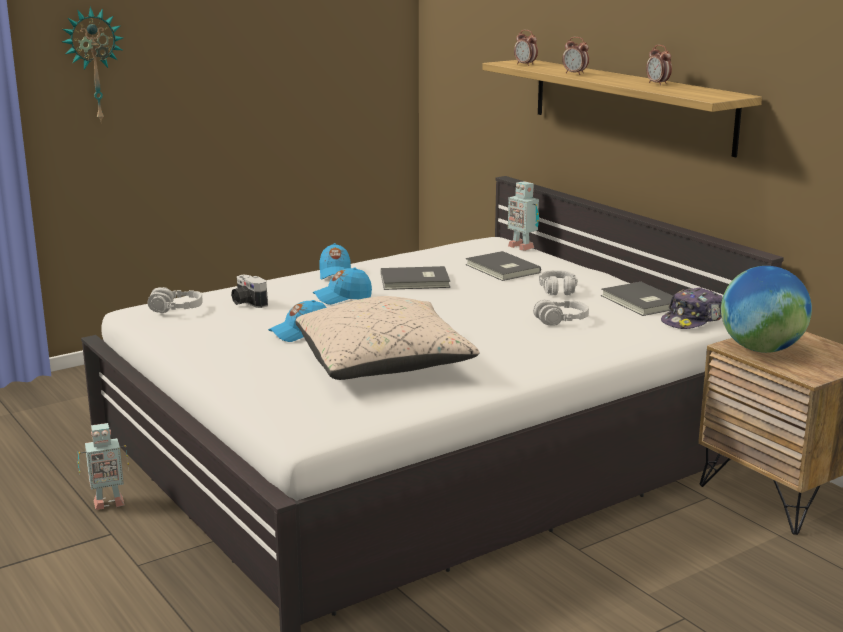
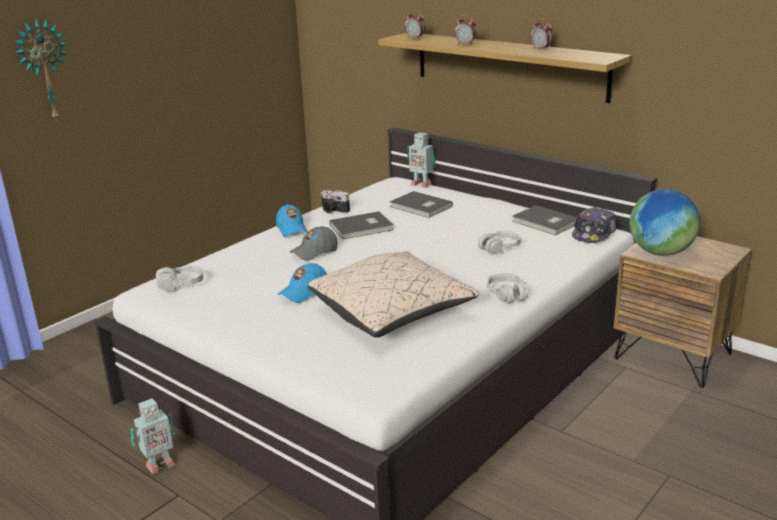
camera: 15 degrees left, 5 degrees up
(247, 303) = (239, 269): camera -> camera (333, 210)
(342, 298) = (314, 252): blue cap -> grey cap
(558, 290) = (477, 220): grey headphones -> grey headphones (507, 295)

